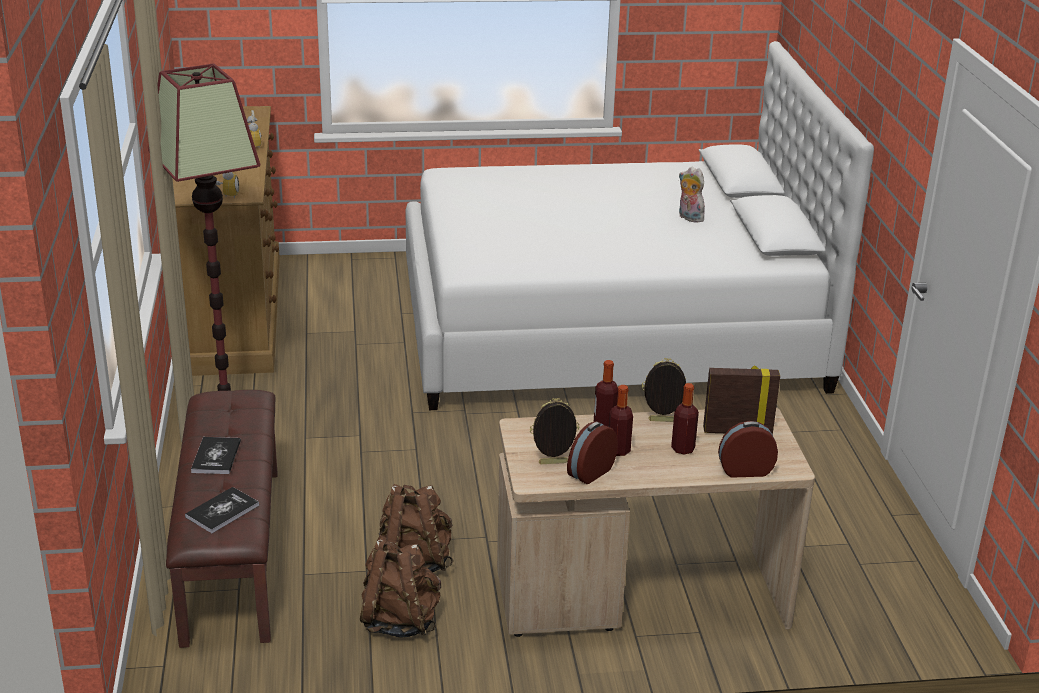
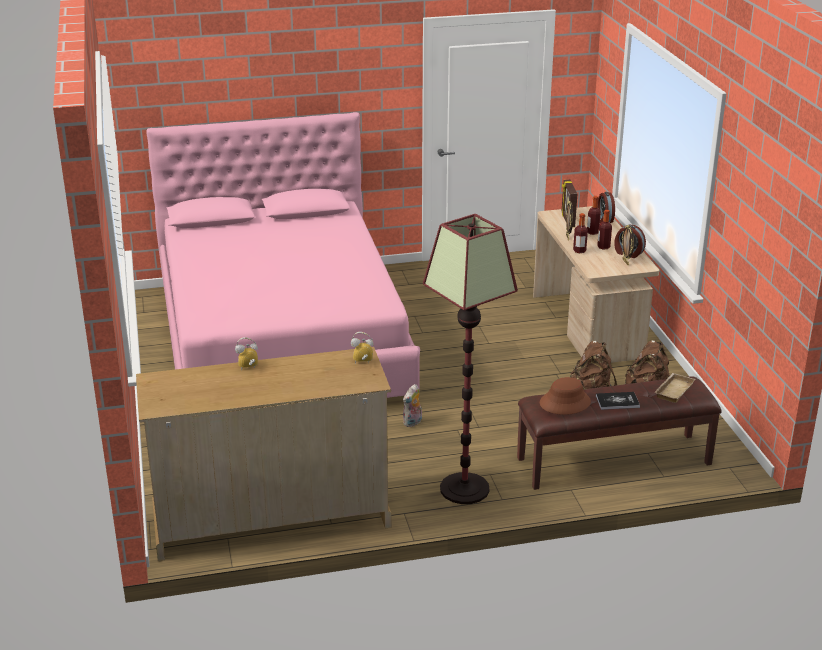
camera: 95 degrees left, 0 degrees up
(222, 511) = (673, 390): book -> beige tray
(234, 415) = (565, 403): none -> brown hat
(608, 328) = (282, 342): white bed -> pink bed
(689, 218) = (281, 235): plush toy -> plush toy (413, 423)

